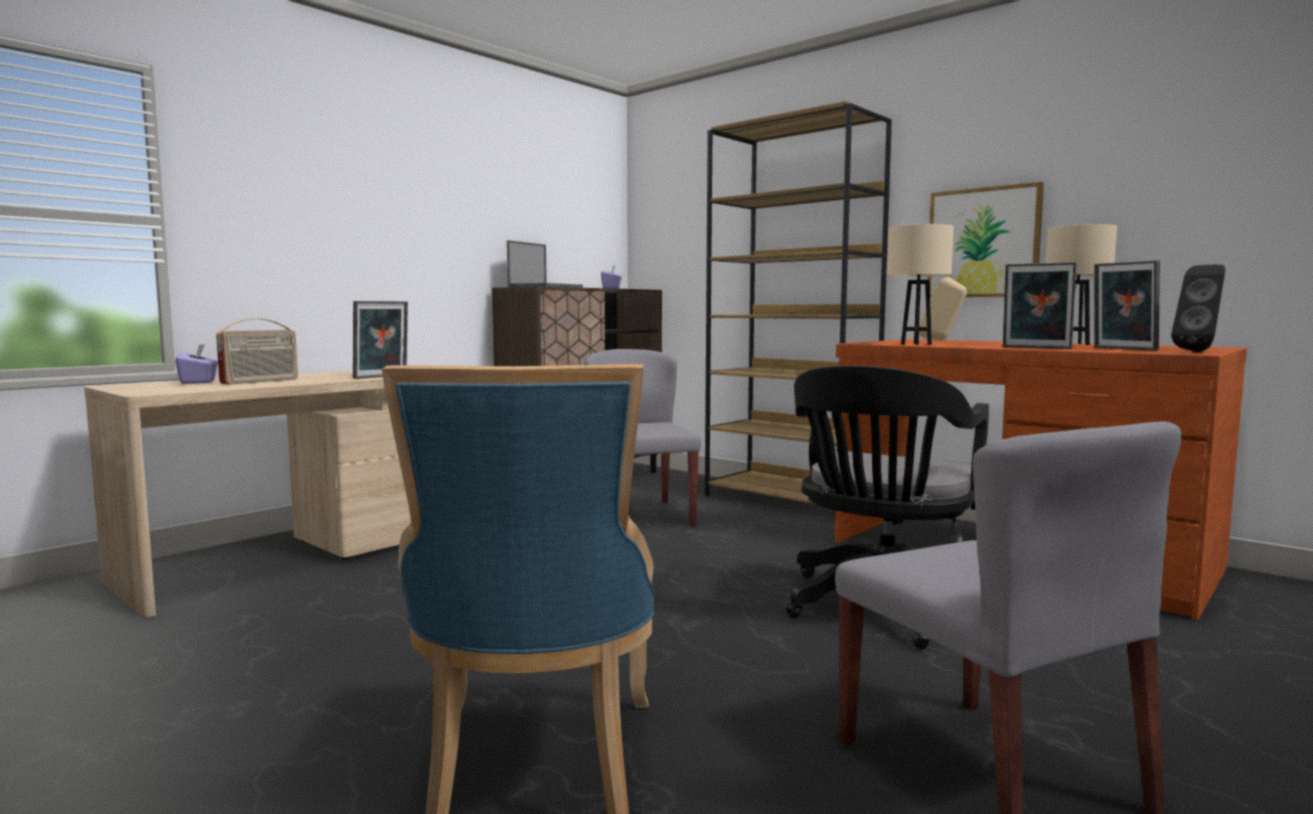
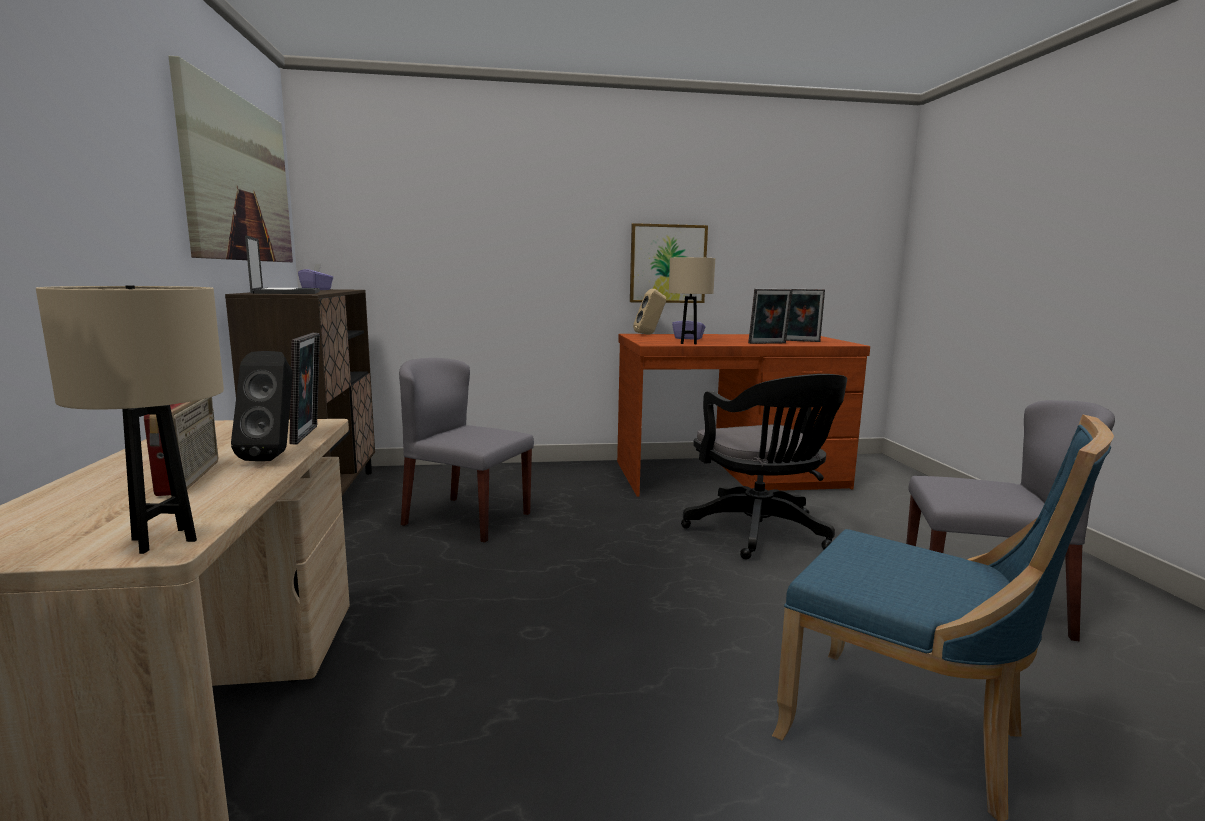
camera: 50 degrees left, 5 degrees up
(199, 382) = (85, 504): purple tissue box -> purple tissue box (688, 338)
(534, 197) = (238, 179): none -> picture
(790, 500) = (535, 471): brown bookcase -> none
(1073, 344) = (743, 336): beige table lamp -> beige table lamp (163, 540)
(1199, 351) = (840, 342): black speaker -> black speaker (274, 457)

